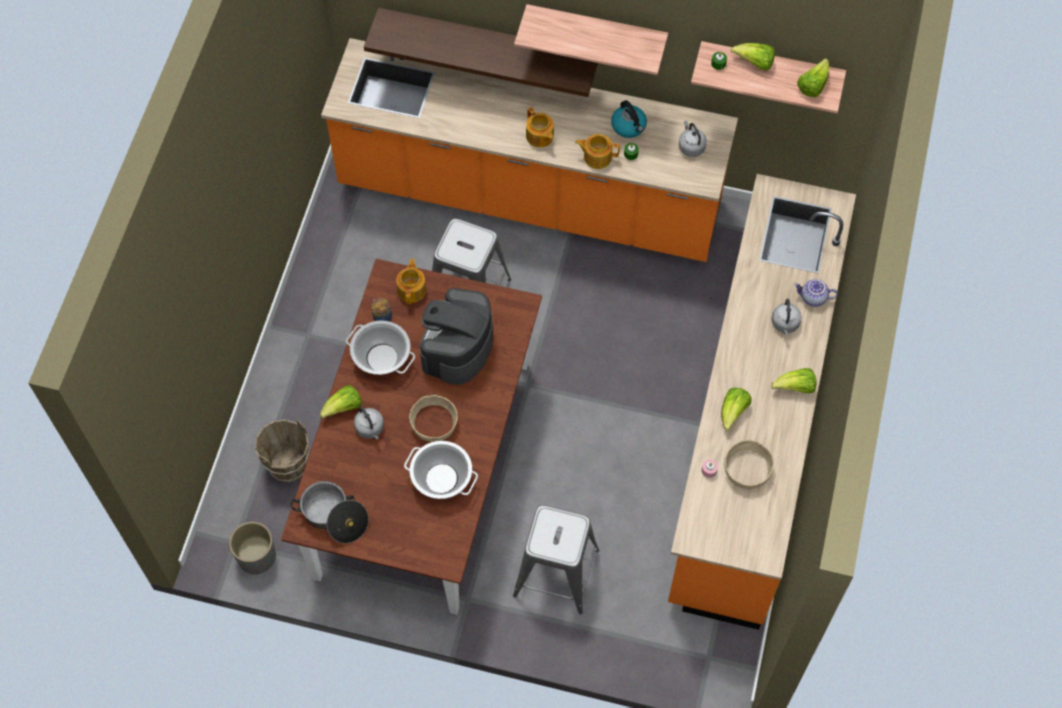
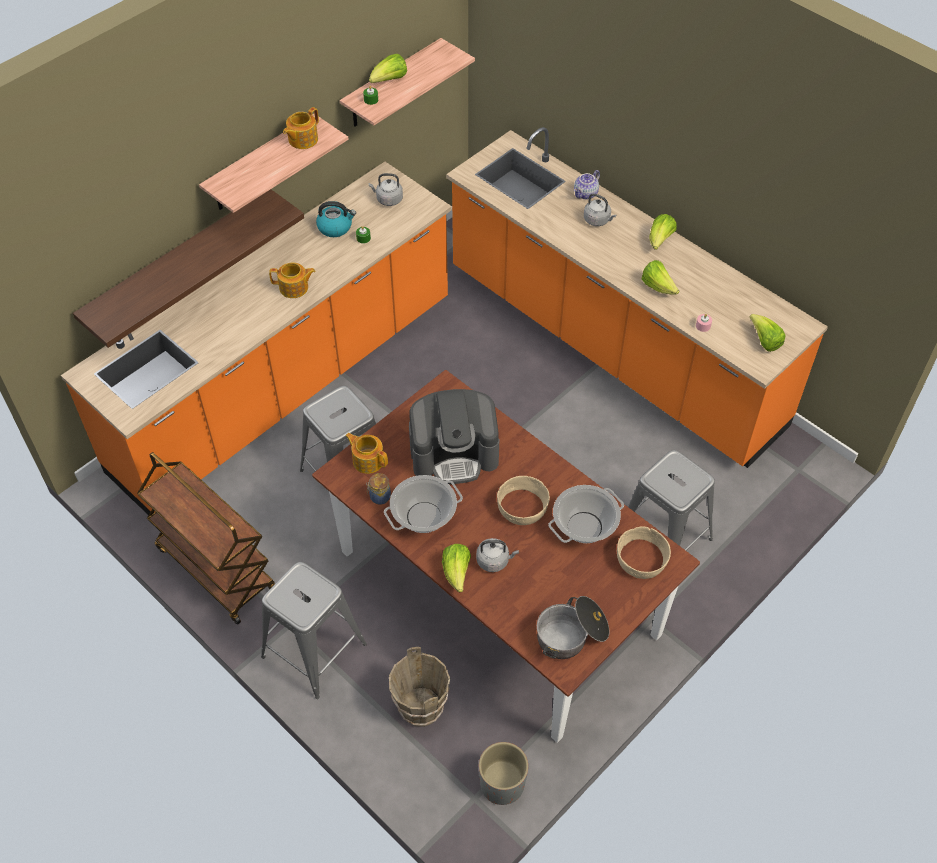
camera: 60 degrees left, 10 degrees down
(295, 364) = (314, 650): none -> grey stool
(324, 255) = (215, 569): none -> brown cart
(457, 347) = (454, 453): coffee machine -> coffee machine turned 60 degrees counterclockwise
(597, 156) = (347, 260): teapot -> teapot (302, 139)
(746, 470) = (717, 303): beige bowl -> beige bowl (641, 560)
(812, 85) = (439, 60): lettuce -> lettuce (764, 341)

